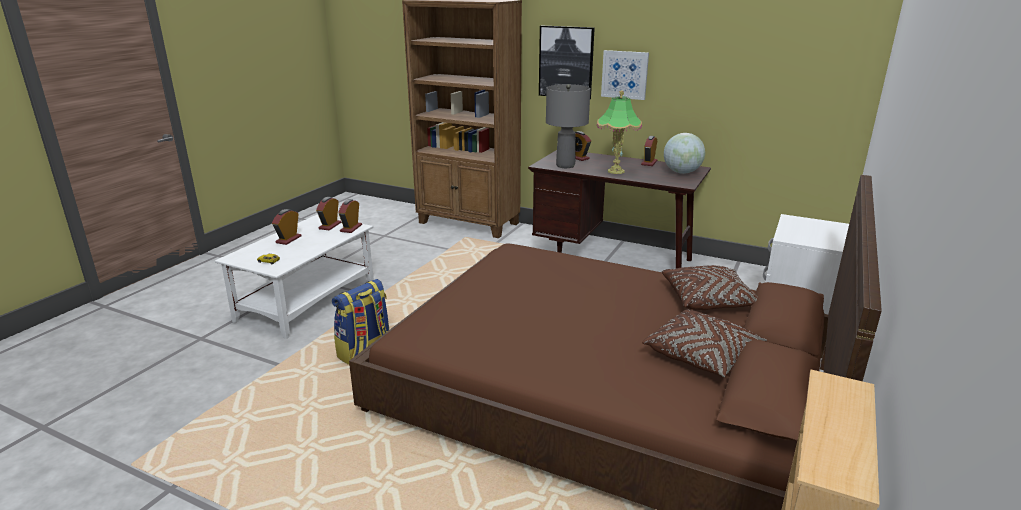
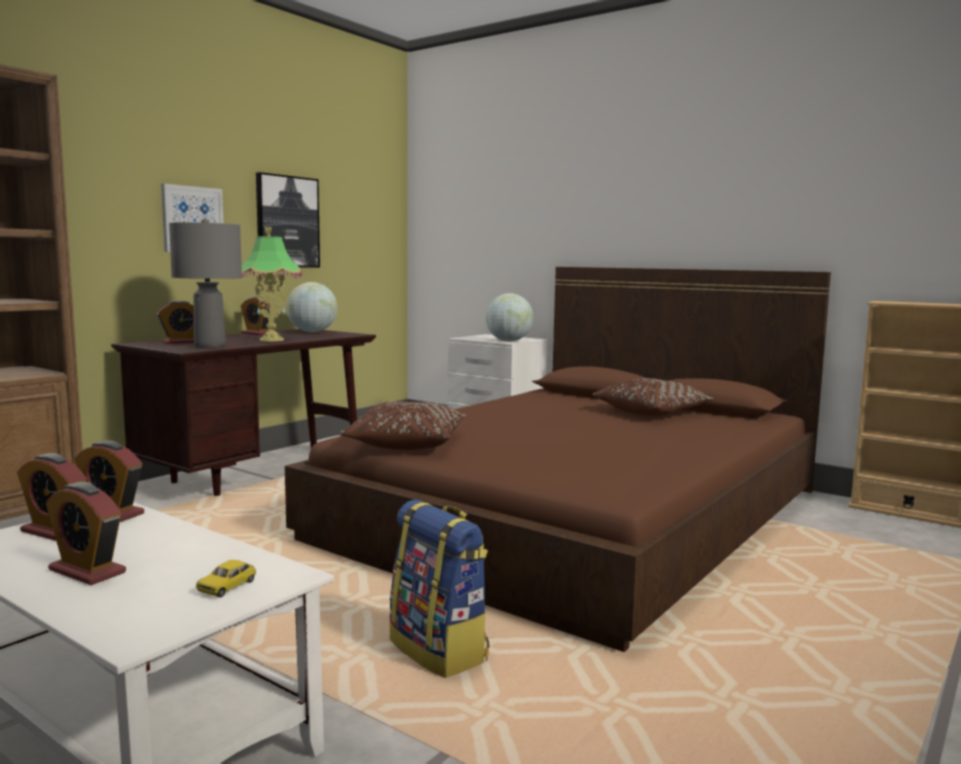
camera: 80 degrees left, 15 degrees down
(566, 62) = (103, 201): picture -> picture (287, 222)
(708, 300) = (545, 400): brown pillow -> brown pillow (406, 444)
(795, 237) = (508, 341): none -> globe

